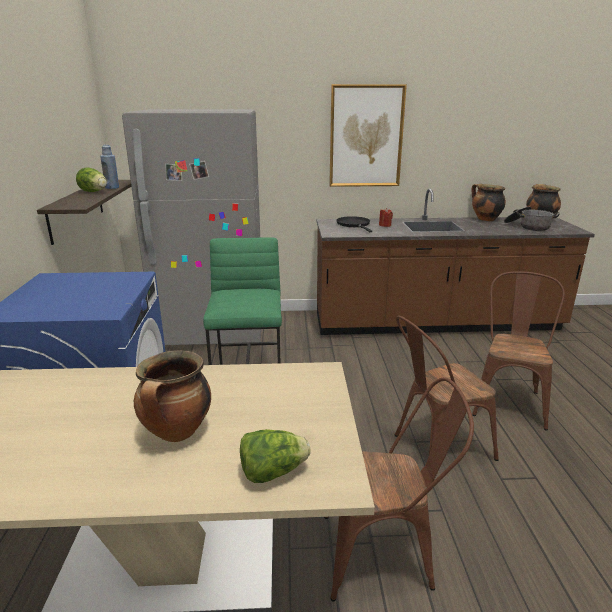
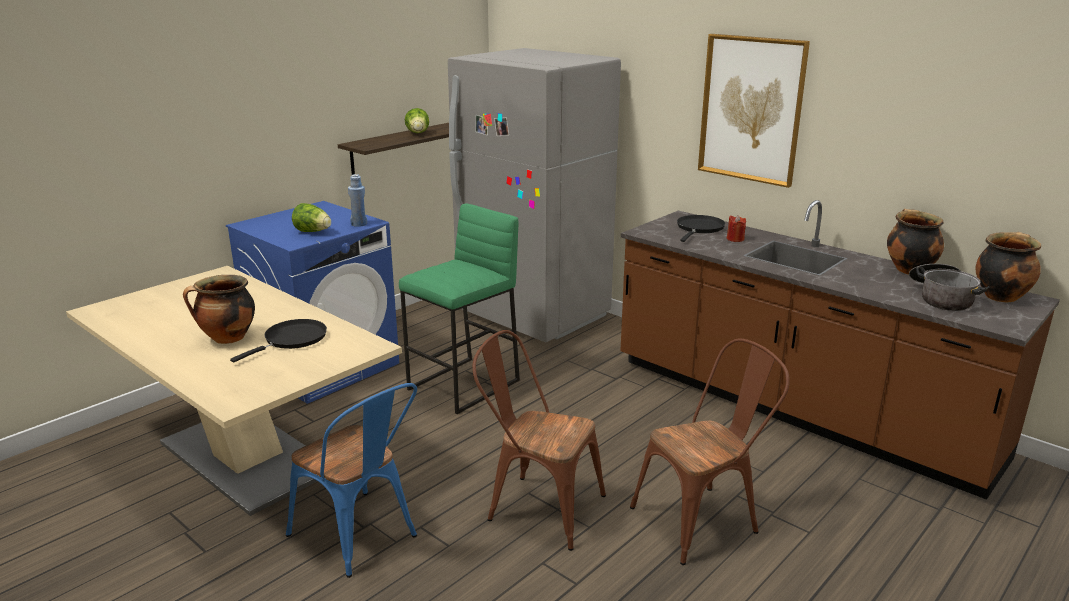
camera: 45 degrees right, 0 degrees up
(112, 188) = (443, 131): blue bottle -> blue bottle (359, 224)
(244, 400) = (292, 340): none -> black frying pan
(273, 472) = (221, 380): lettuce -> lettuce (313, 232)
(386, 553) = (360, 538): brown chair -> blue chair

